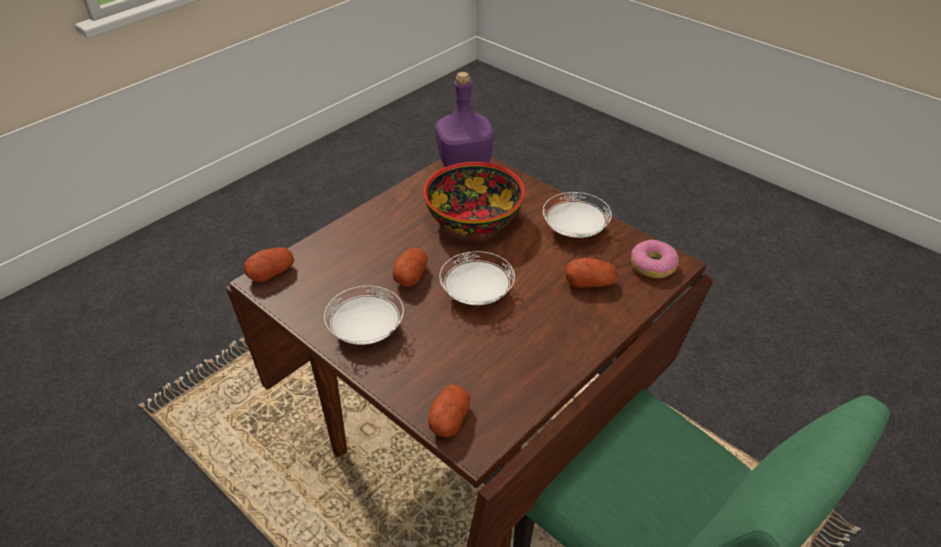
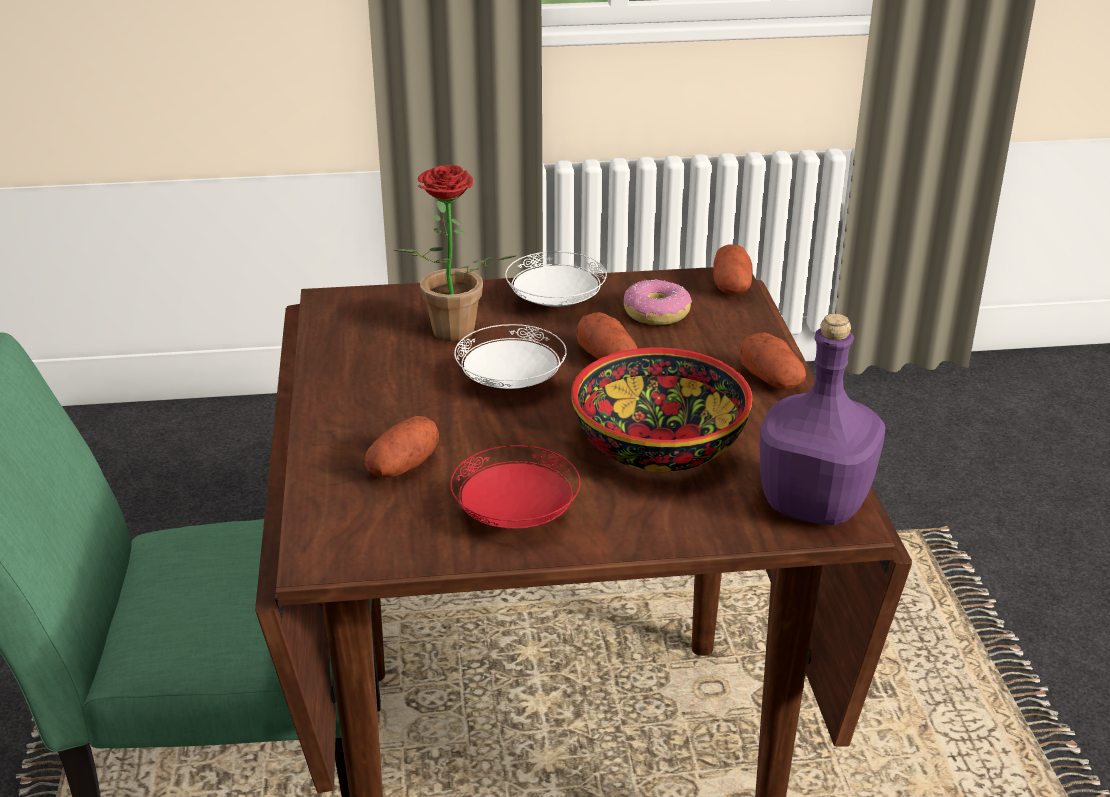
camera: 130 degrees right, 10 degrees down
(449, 419) = (377, 300): potato -> potato (771, 379)
(456, 351) = (449, 335): none -> potted plant
(575, 230) = (516, 517): white plate -> red plate
(652, 265) = (349, 536): donut -> donut (657, 313)

